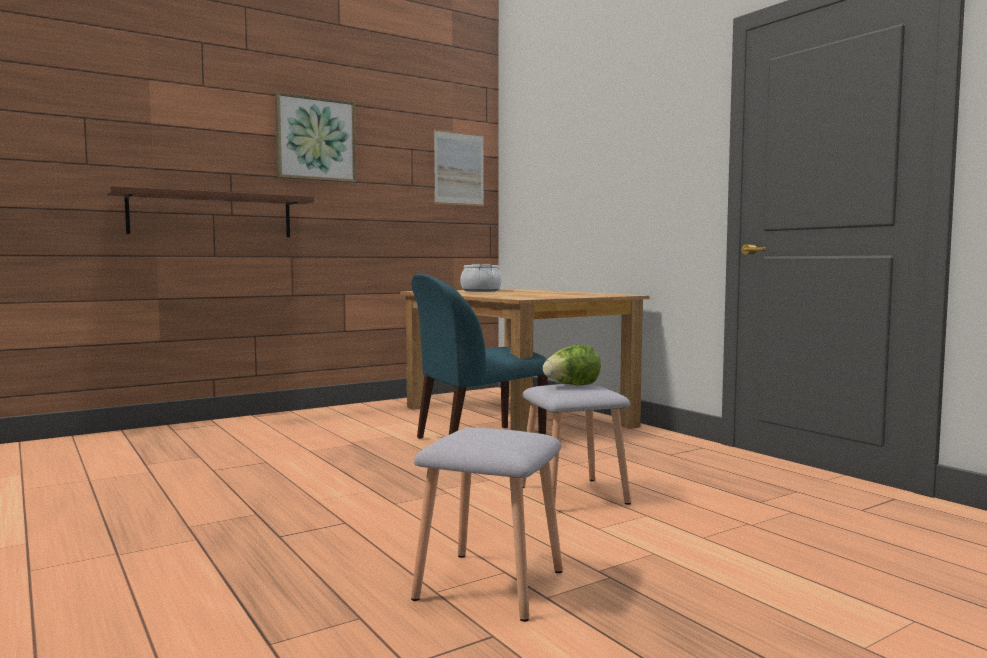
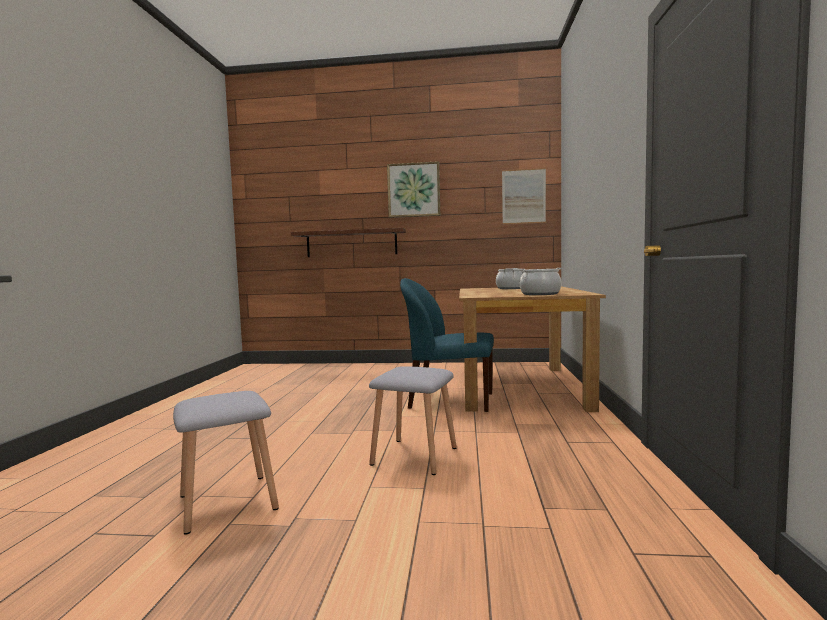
camera: 40 degrees right, 0 degrees up
(572, 385) = (414, 369): lettuce -> none
(579, 295) = (540, 294): none -> cooking pot

